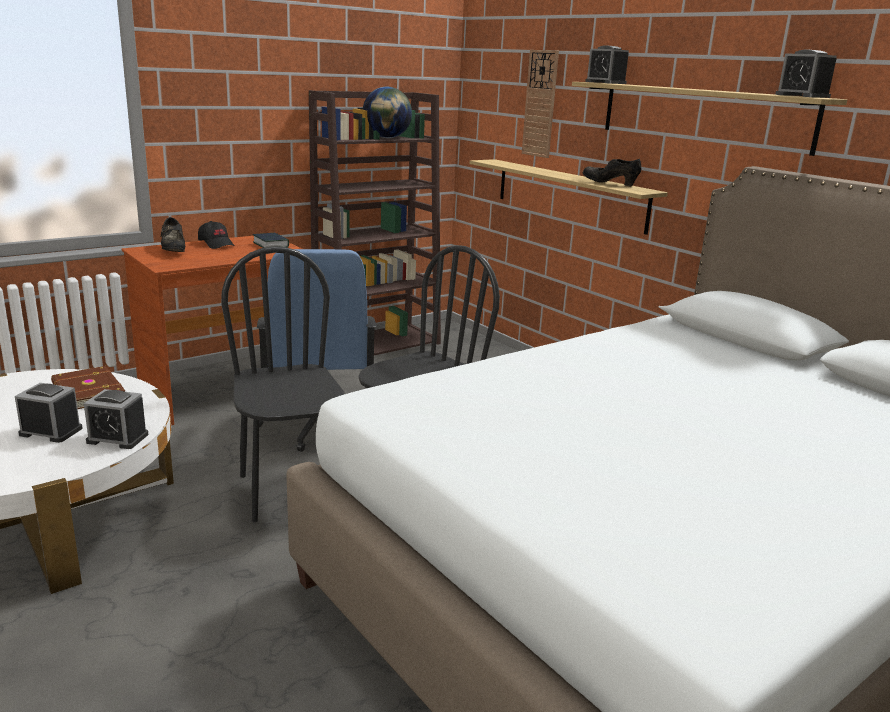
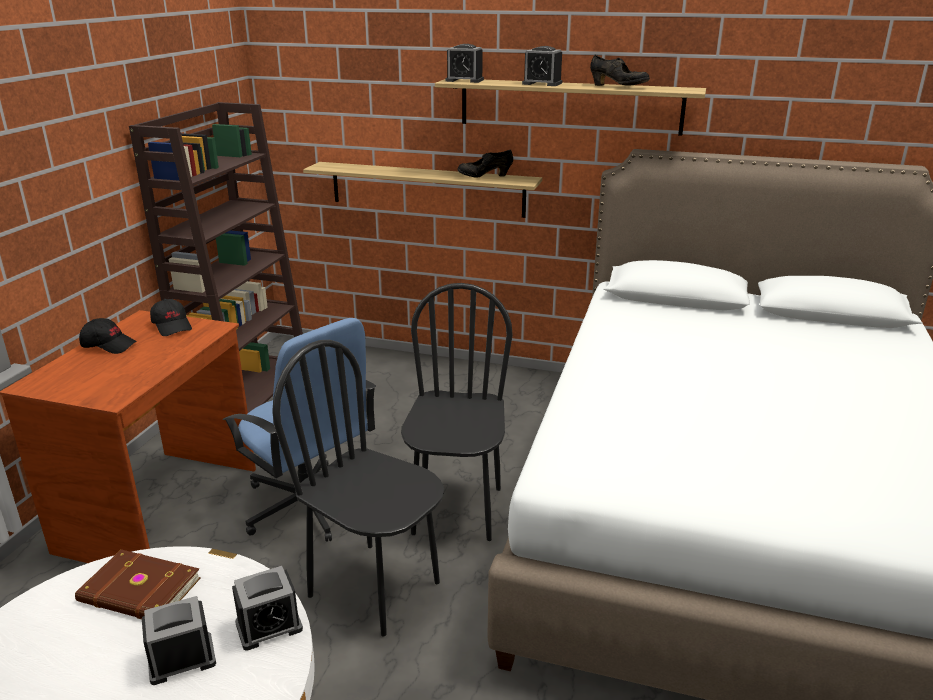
camera: 35 degrees left, 5 degrees up
(173, 251) = (77, 373): black shoe -> black shoe (618, 87)
(271, 245) = (172, 326): book -> black cap
(386, 138) = (220, 163): globe -> none
(540, 104) = (374, 101): wall clock -> none
(802, 96) = (675, 88): alarm clock -> alarm clock (542, 83)

